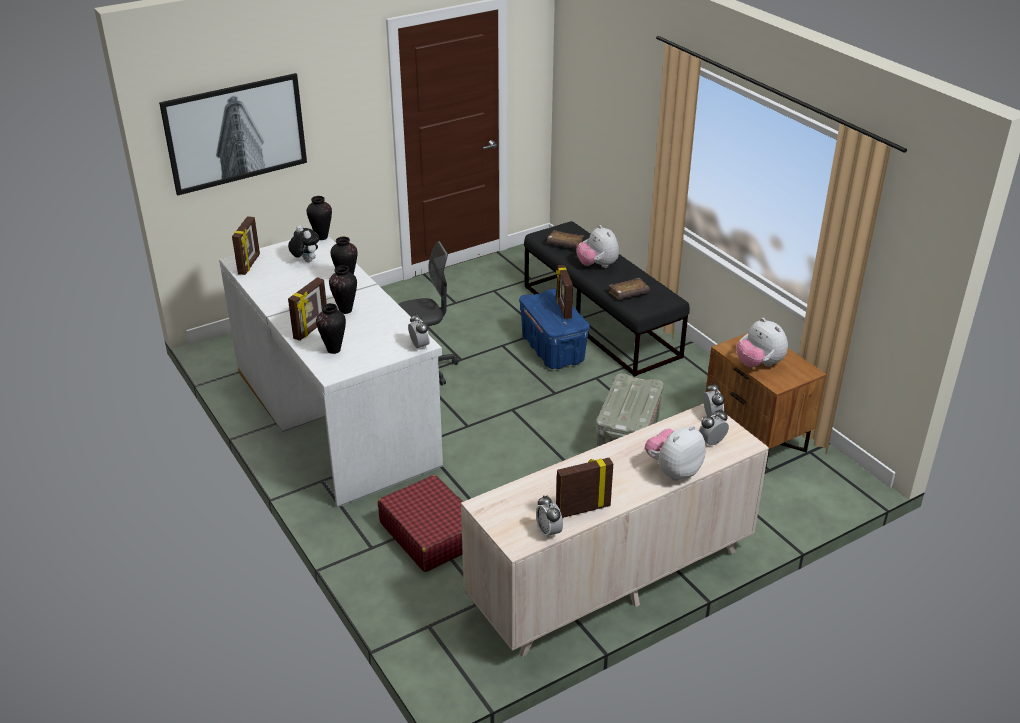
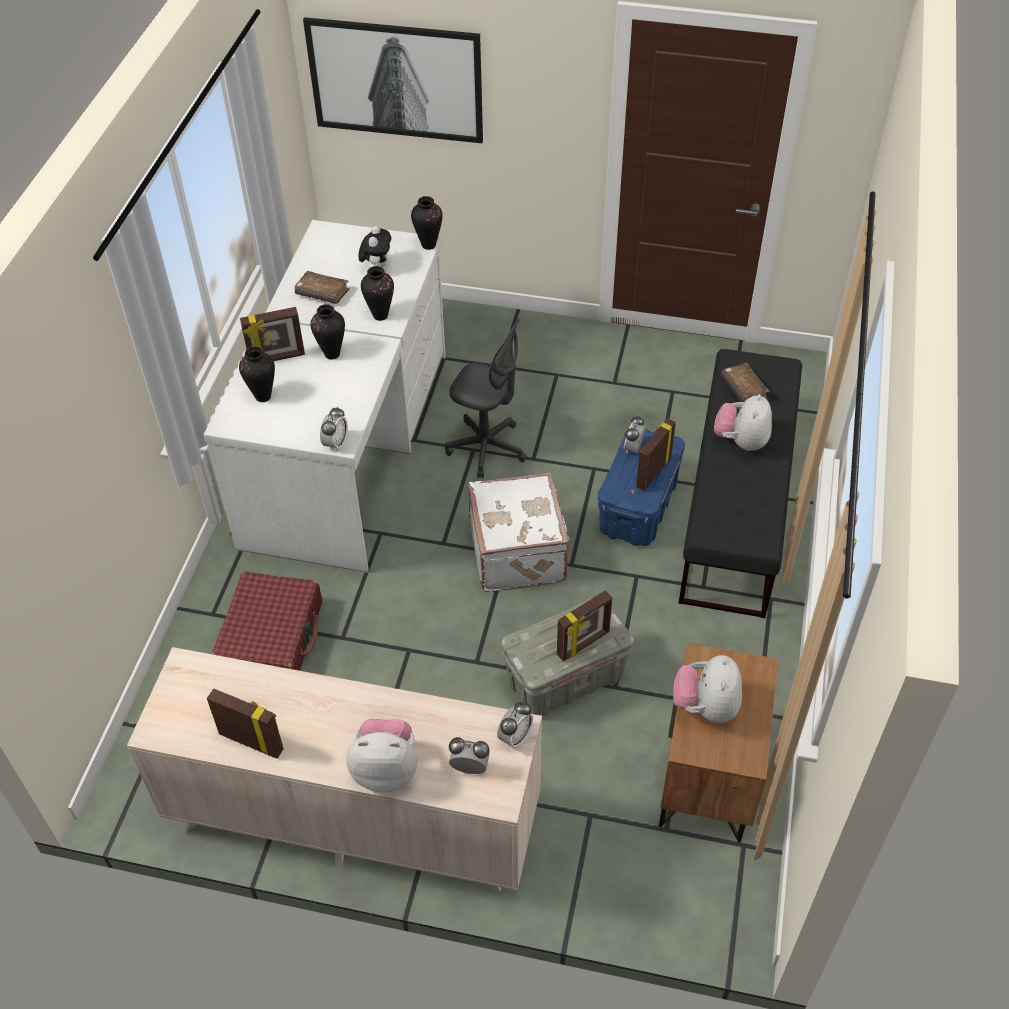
camera: 45 degrees right, 15 degrees up
(249, 264) = (326, 243): picture frame -> picture frame (583, 644)
(518, 404) = (519, 552): none -> white suitcase
(549, 532) = (193, 740): alarm clock -> alarm clock (633, 448)
(628, 294) = (722, 503): brown book -> brown book (322, 293)

